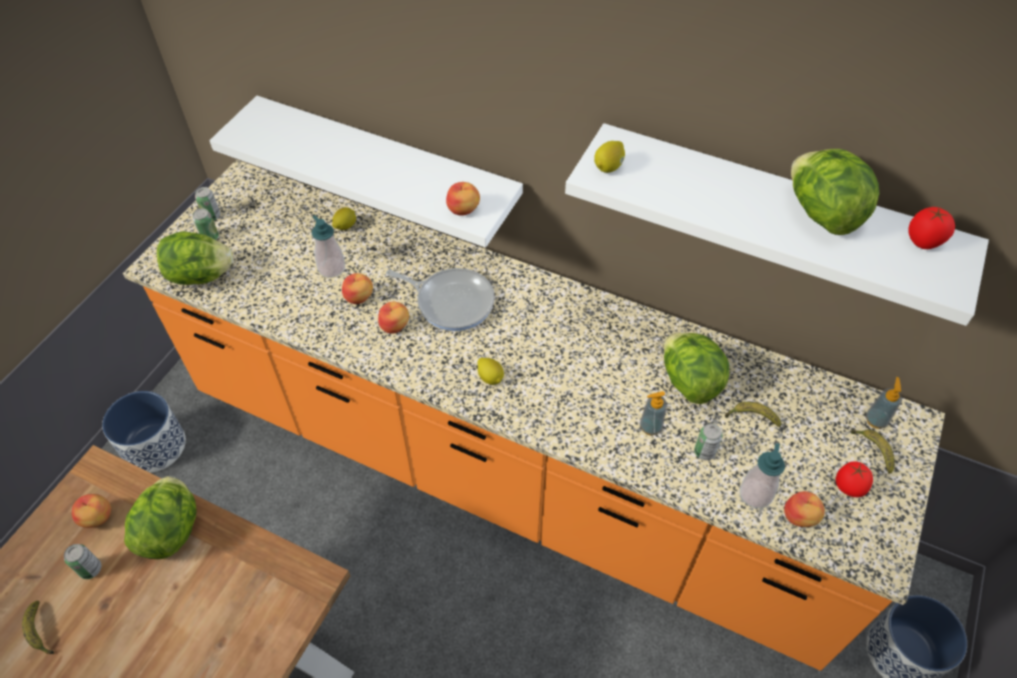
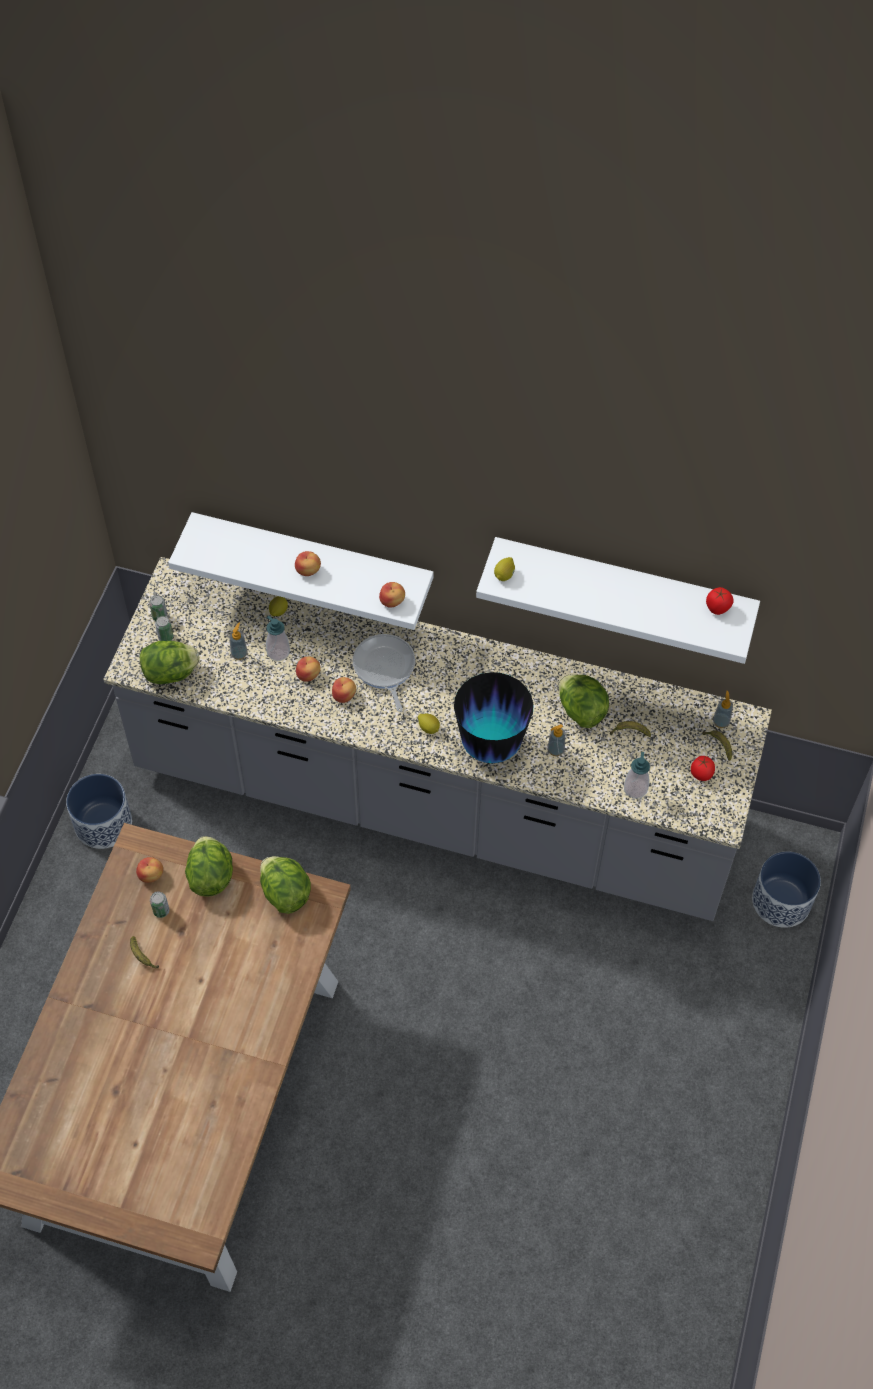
camera: 10 degrees left, 5 degrees up
(286, 265) = (239, 654): none -> soap dispenser
(451, 301) = (384, 668): frying pan -> frying pan turned 120 degrees counterclockwise
(508, 470) = (434, 799): orange counter -> grey counter
(565, 410) = (490, 745): none -> vase
(704, 452) = (597, 763): can -> none
(799, 517) = (667, 800): apple -> apple (308, 571)
(821, 214) = (651, 595): lettuce -> lettuce (285, 892)

